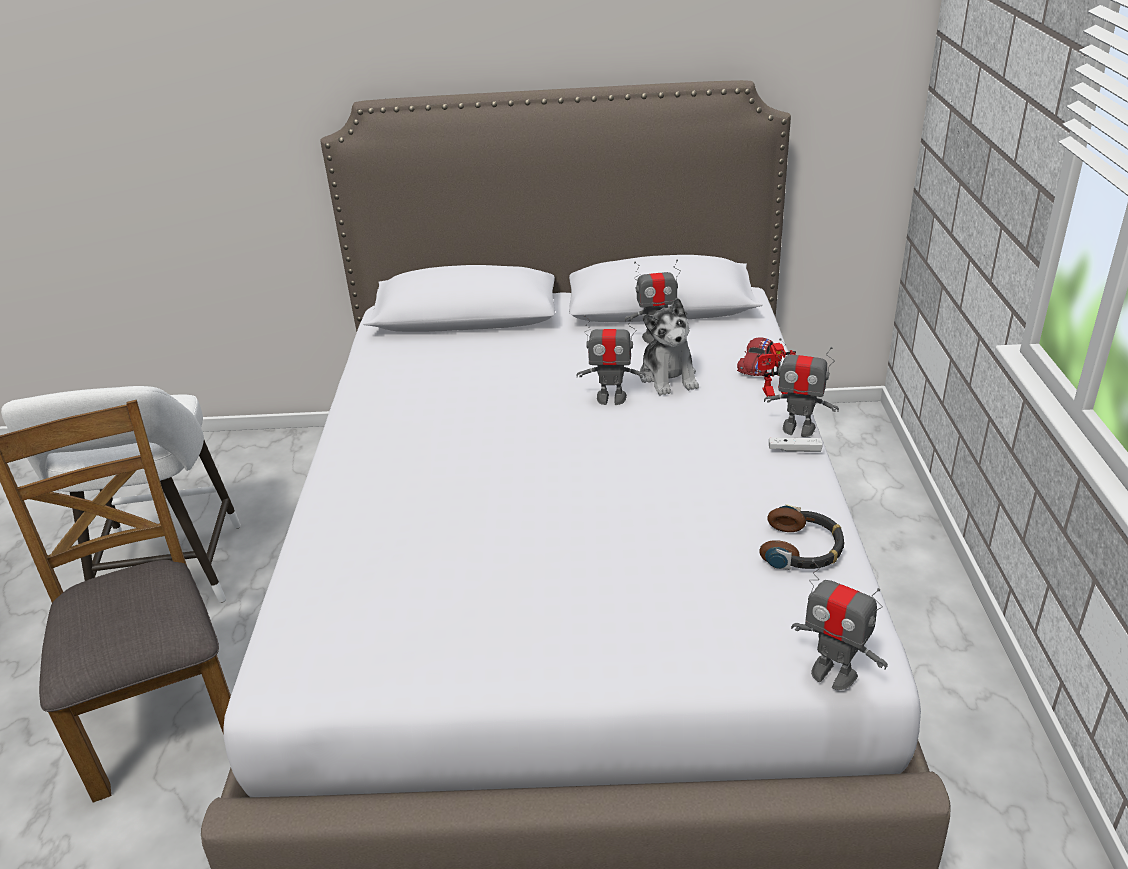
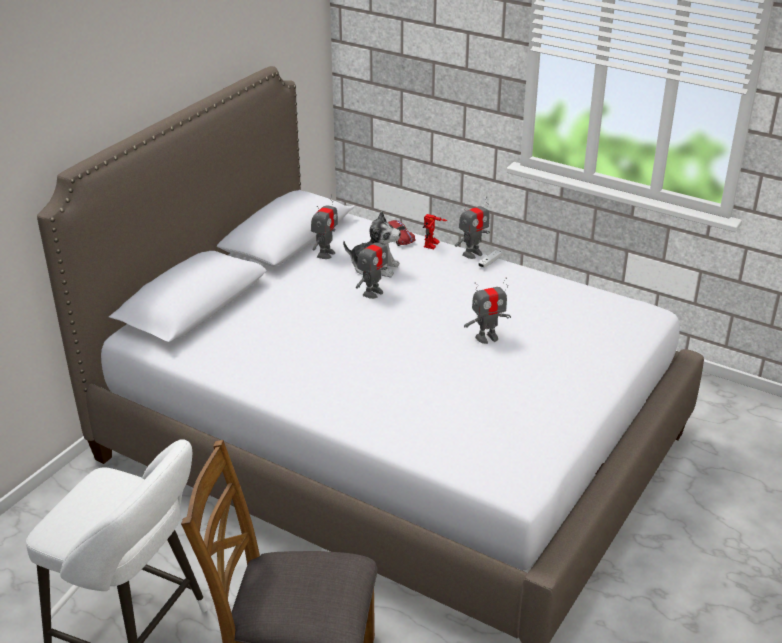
camera: 60 degrees left, 0 degrees up
(802, 549) = (568, 295): headphones -> none
(833, 673) = (654, 323): toy robot -> toy robot (487, 337)

